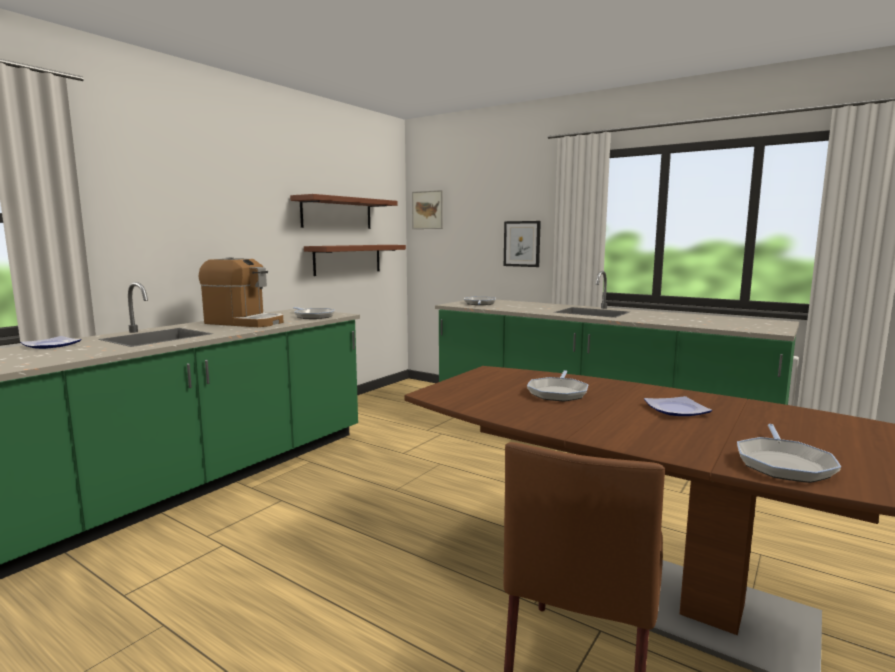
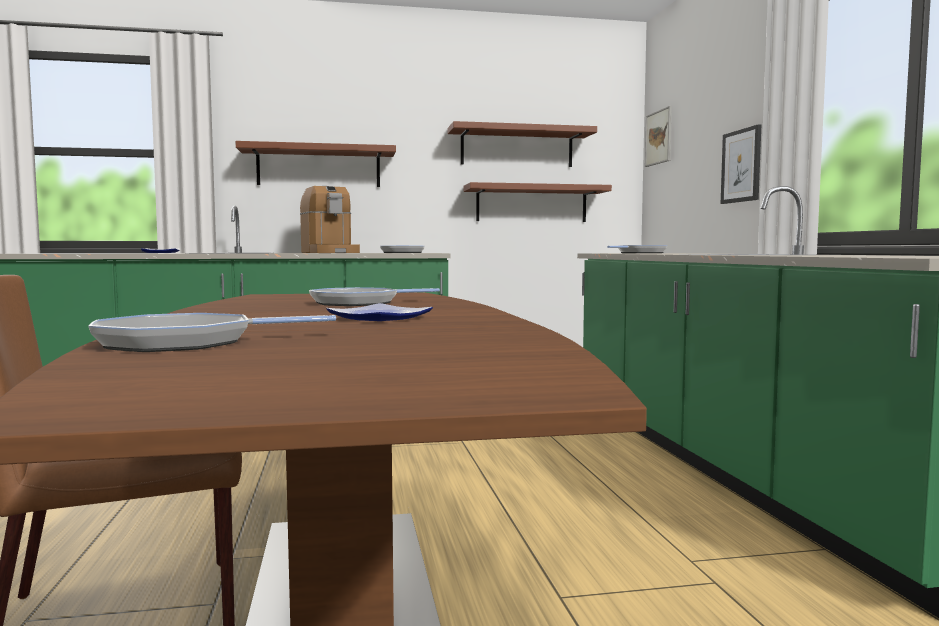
camera: 45 degrees right, 5 degrees down
(186, 232) = (319, 167): none -> brown shelf

